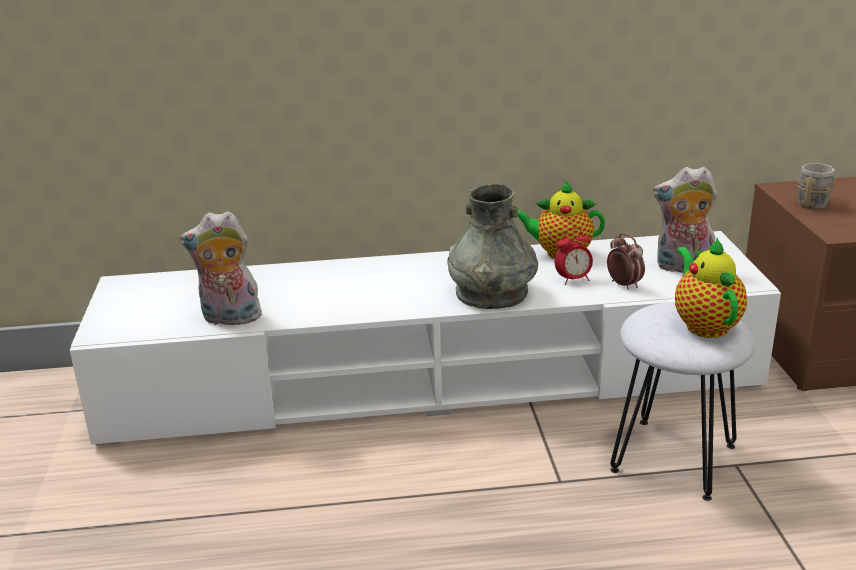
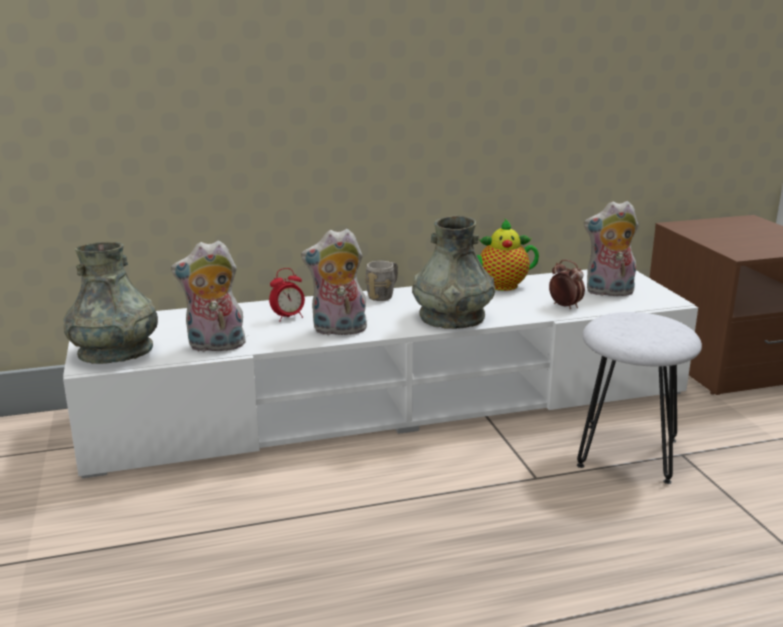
camera: 10 degrees left, 5 degrees down
(129, 321) = (116, 352): none -> grey vase
(362, 305) = (338, 330): none -> plush toy
(573, 280) = (519, 304): alarm clock -> alarm clock (288, 317)
(704, 325) = (656, 326): teapot -> none
(815, 202) = (711, 234): grey mug -> grey mug (383, 295)

